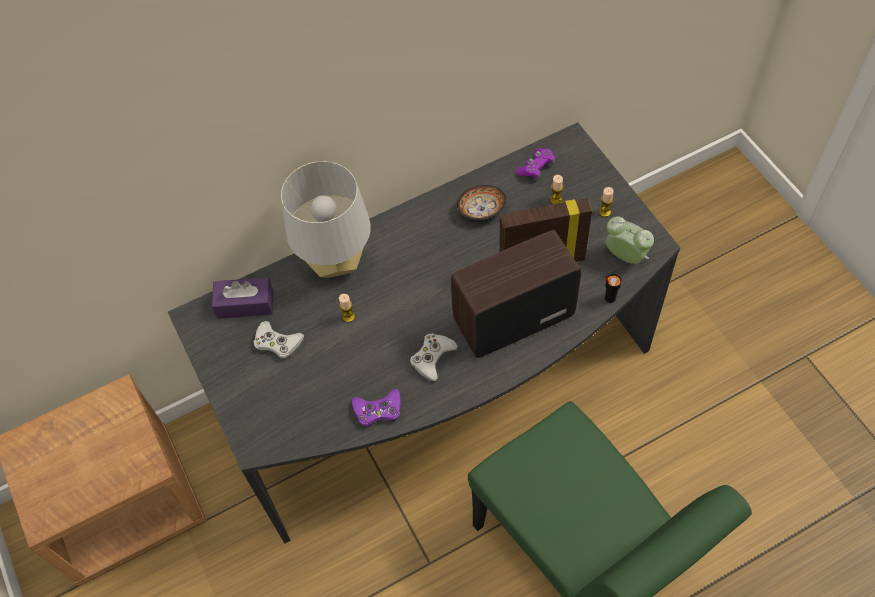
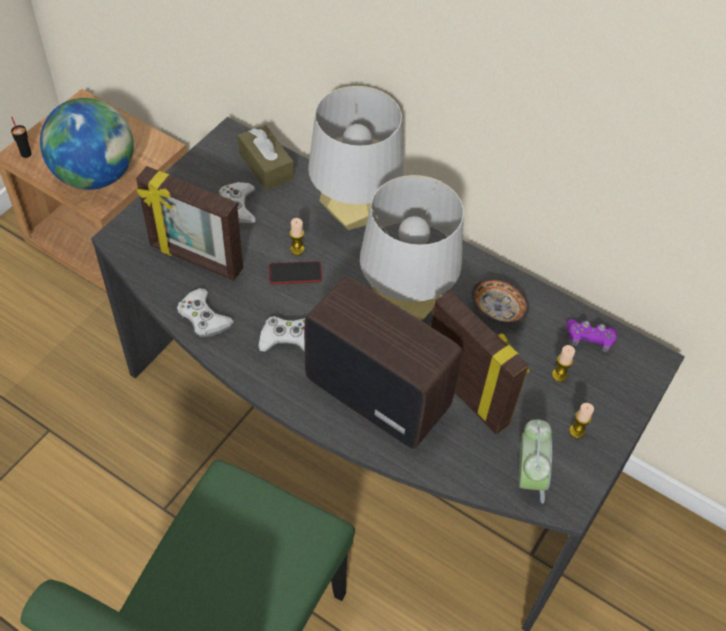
camera: 55 degrees right, 5 degrees down
(116, 463) = (95, 175): none -> globe
(245, 304) = (266, 166): purple tissue box -> brown tissue box
(314, 395) = (195, 259): none -> picture frame
(371, 327) = (295, 273): none -> phone
(378, 410) = (204, 317): purple game controller -> white game controller
(443, 265) = (405, 304): none -> grey table lamp
(609, 298) = (461, 481): black cup -> black cup (26, 153)

